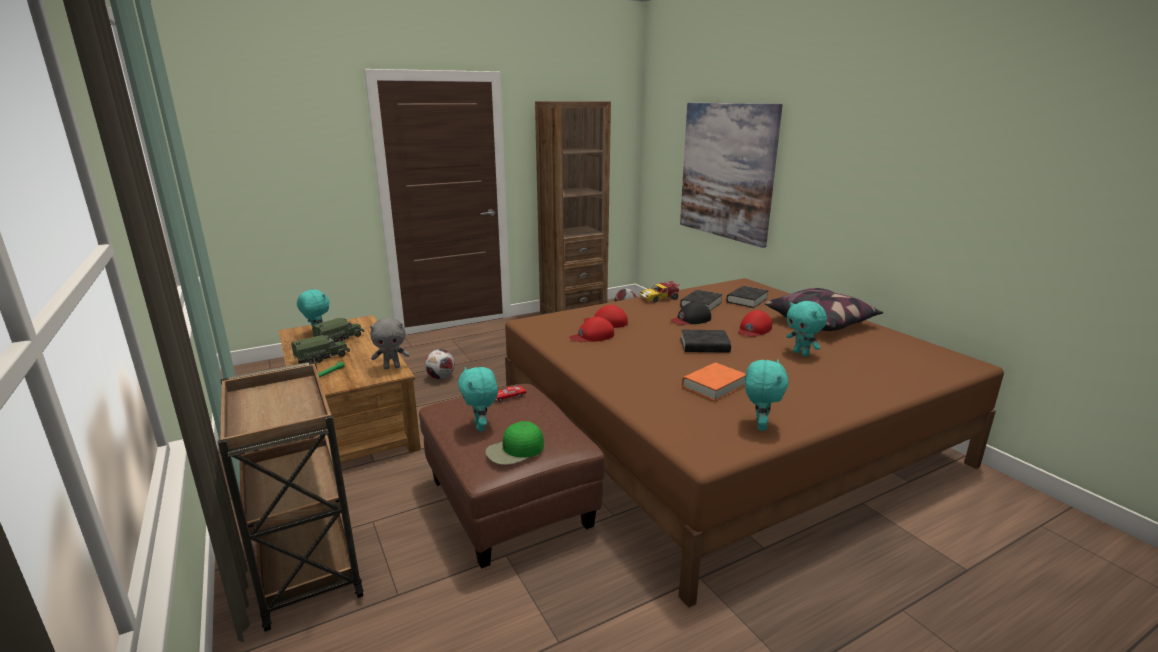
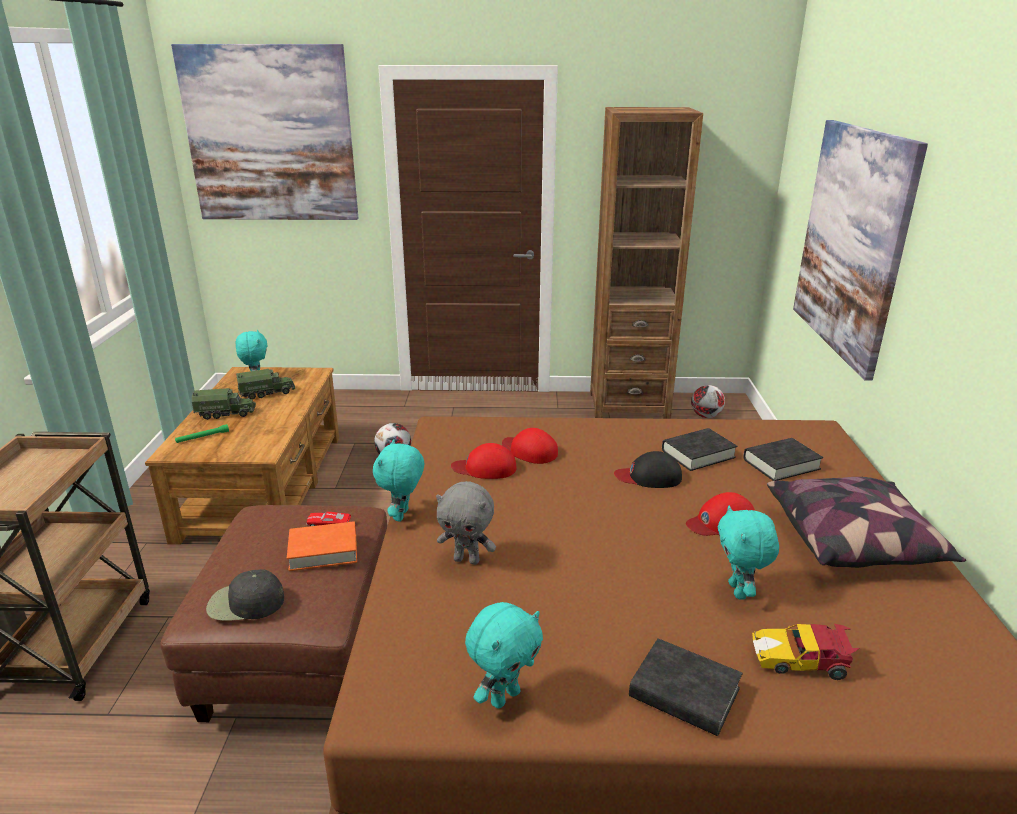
camera: 30 degrees right, 5 degrees up
(268, 127) = (270, 135): none -> picture
(392, 367) = (269, 444): grey plush toy -> grey plush toy (467, 560)
(481, 427) = (256, 556): turquoise plush toy -> turquoise plush toy (402, 515)
(515, 450) = (245, 603): green cap -> black cap
(660, 298) = (652, 428): toy car -> toy car (801, 660)
(704, 346) = (608, 529): black book -> black book (684, 693)
(713, 386) = (531, 603): orange book -> orange book (323, 551)

